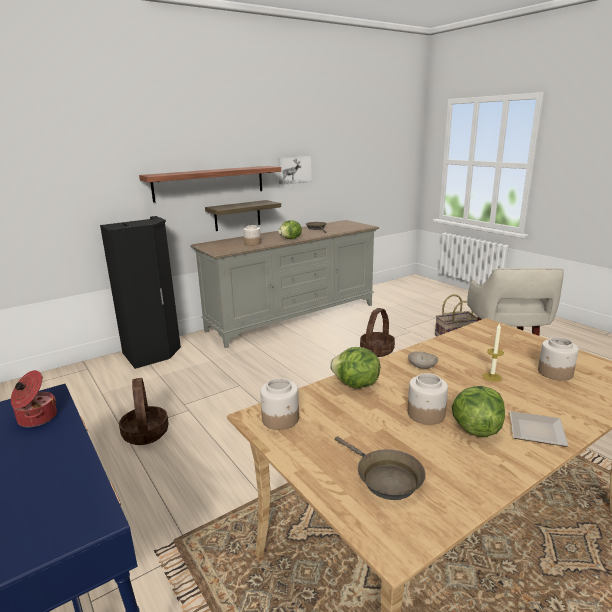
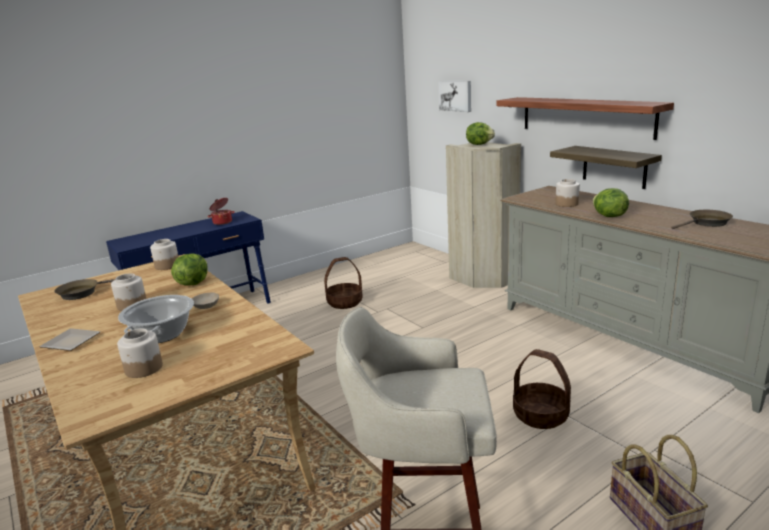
camera: 90 degrees right, 0 degrees up
(153, 353) = (483, 279): black cabinet -> beige cabinet
(294, 170) = (723, 115): picture -> picture (456, 95)
(476, 429) = (98, 320): lettuce -> lettuce (479, 144)
(492, 377) = (162, 334): candle -> cooking pot

